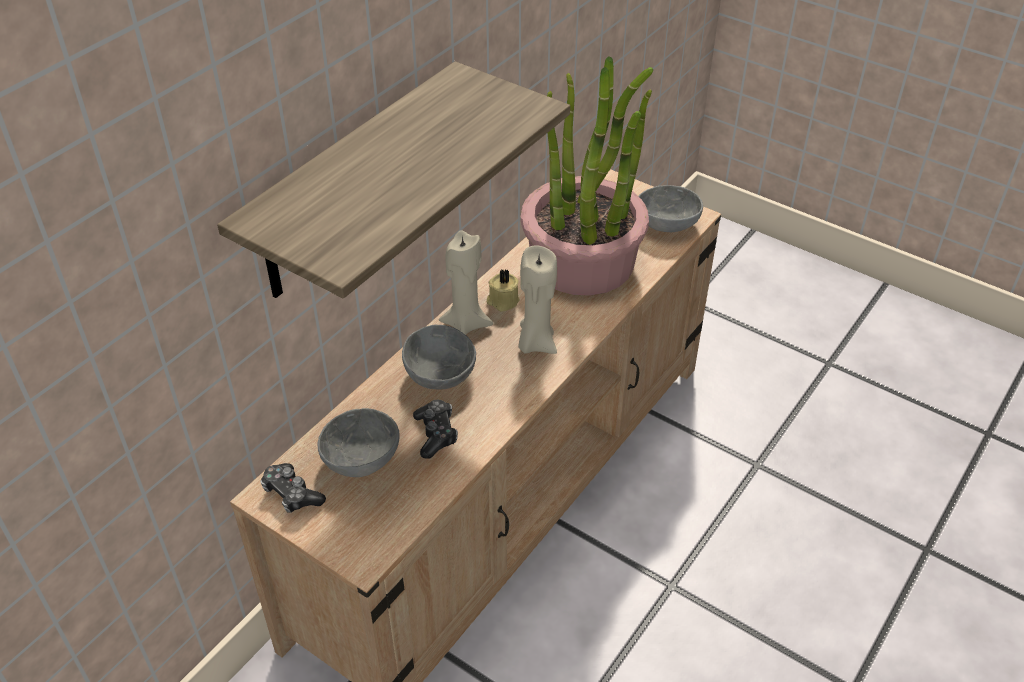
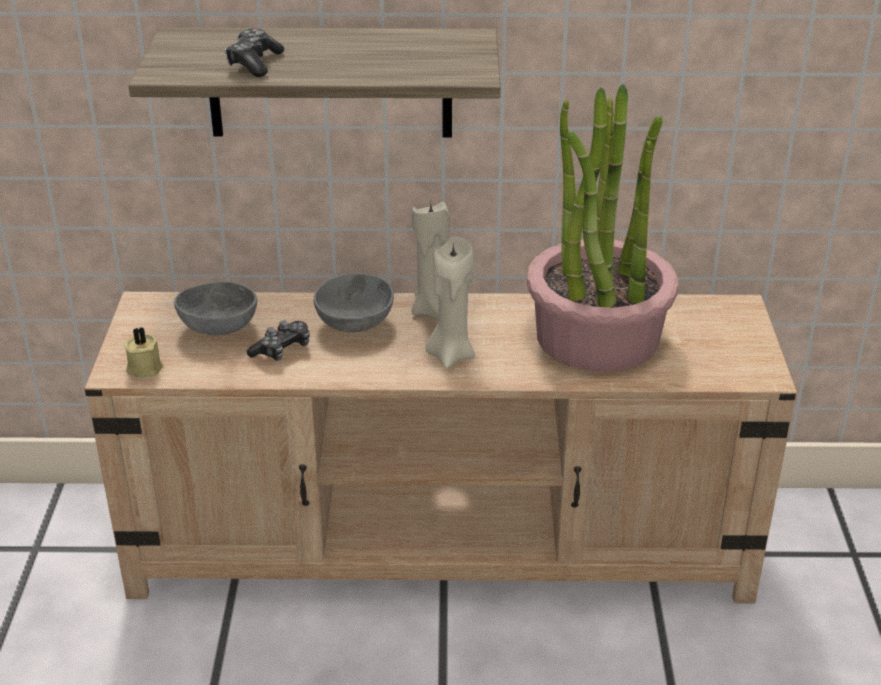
camera: 55 degrees right, 10 degrees down
(292, 494) = (153, 313): game controller -> game controller (254, 63)
(502, 301) = (484, 316): beige candle -> beige candle (144, 367)
(666, 223) = (726, 362): grey bowl -> none

